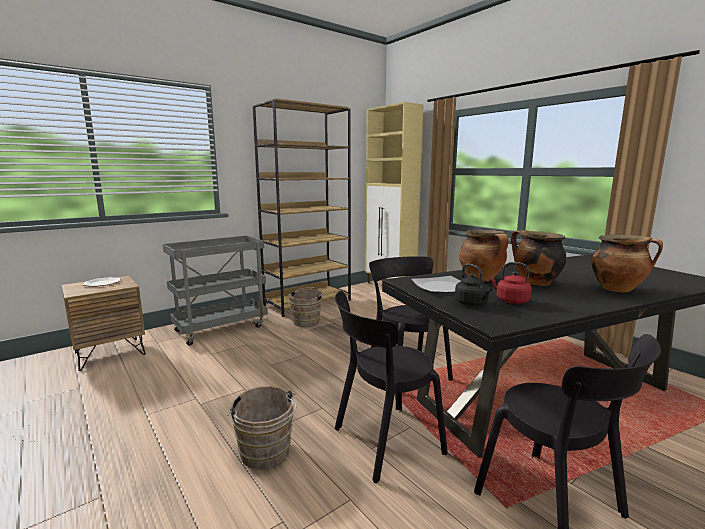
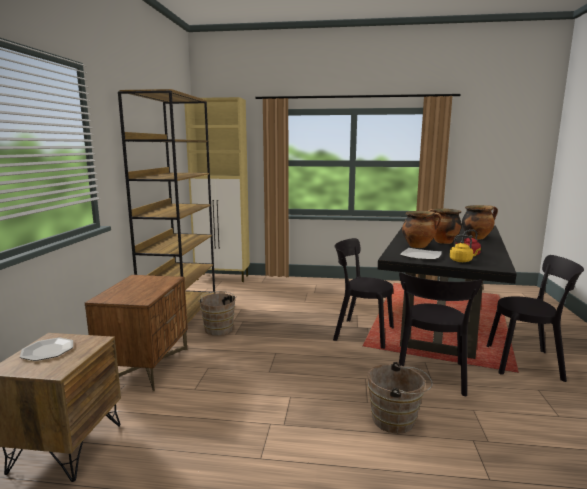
camera: 45 degrees left, 0 degrees up
(221, 328) = (146, 366): grey cart -> brown nightstand
(472, 304) = (462, 261): black kettle -> yellow kettle

